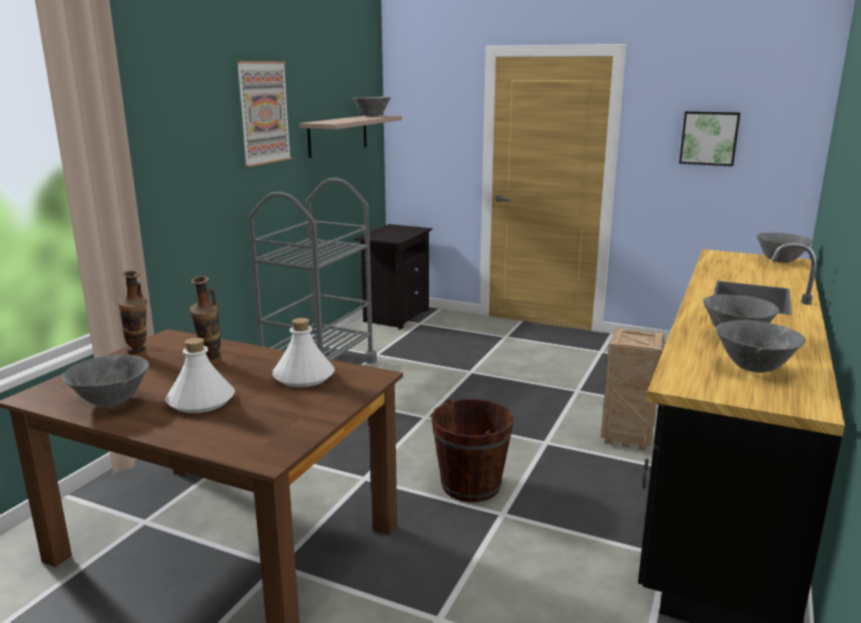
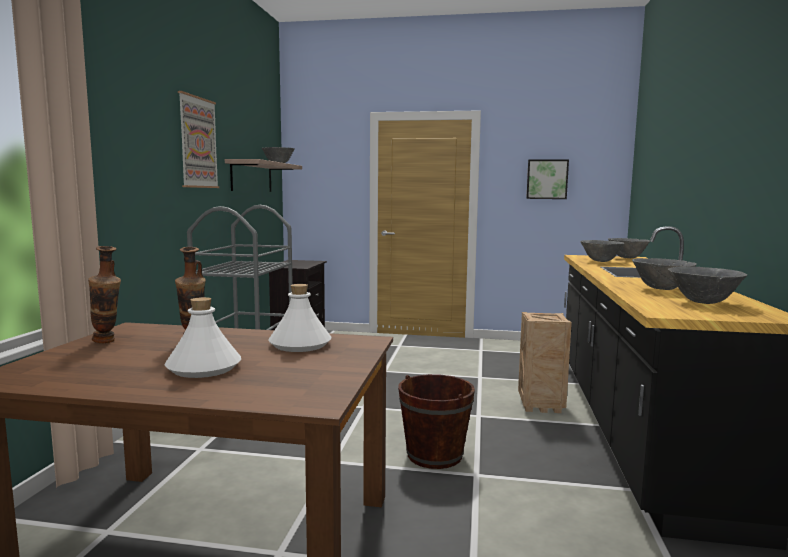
camera: 15 degrees left, 10 degrees down
(112, 402) = (98, 376): grey bowl -> grey bowl (600, 261)

